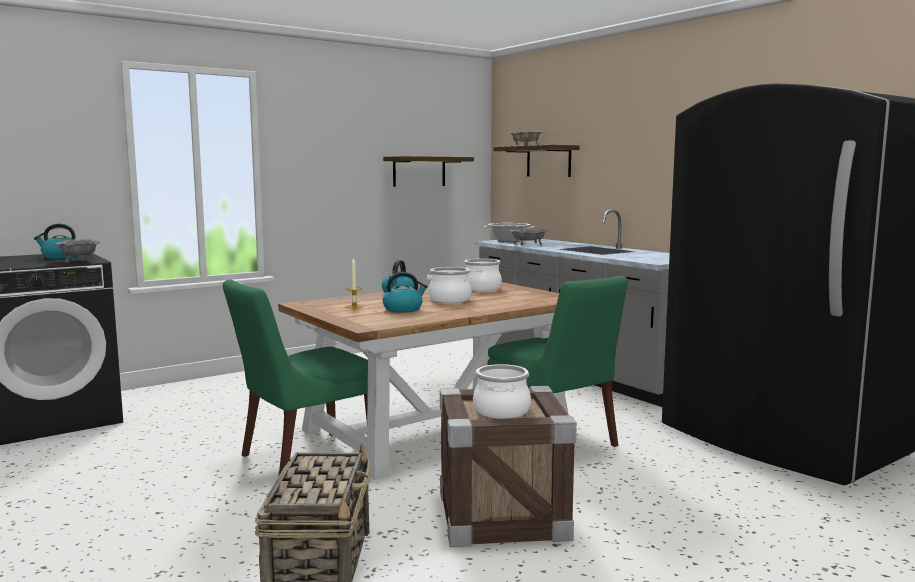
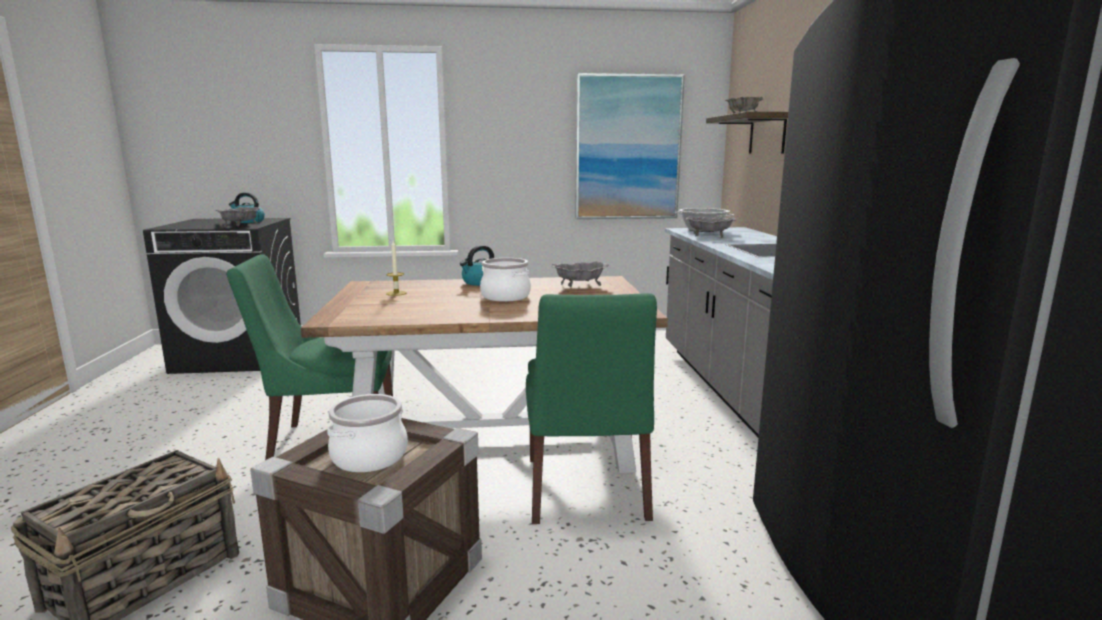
camera: 30 degrees right, 5 degrees up
(403, 309) = (427, 303): kettle -> none
(419, 171) = (628, 148): shelf -> picture
(482, 288) = (579, 286): cooking pot -> grey bowl

